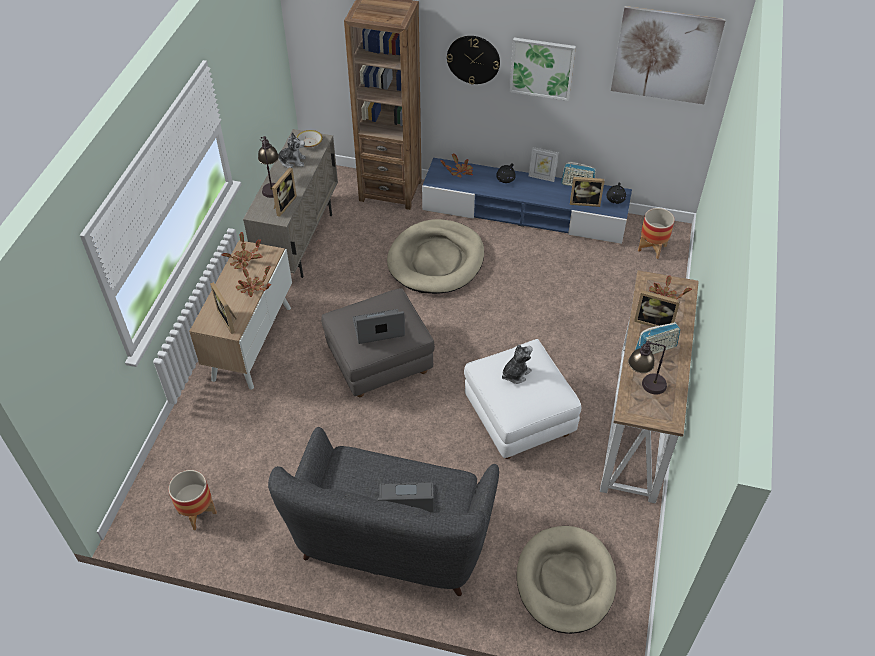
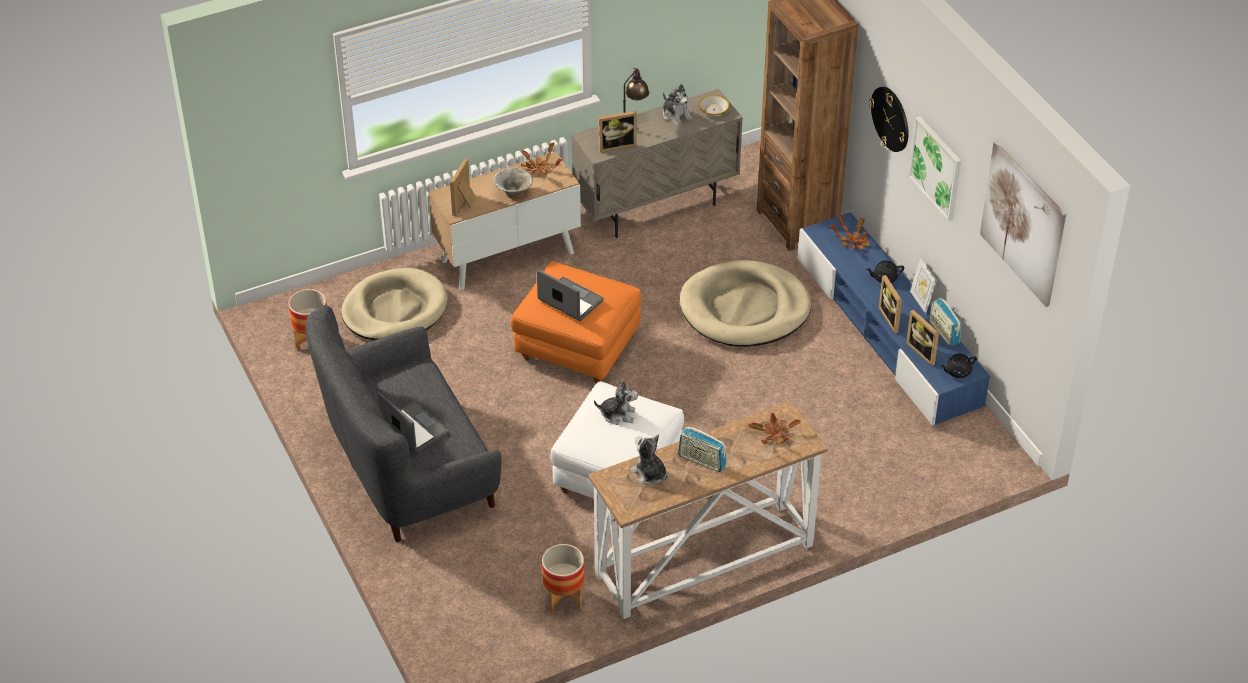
camera: 50 degrees right, 5 degrees down
(252, 287) = (513, 194): potted plant -> bowl
(379, 363) = (577, 348): grey ottoman -> orange ottoman
(565, 581) = (477, 600): beige dog bed -> beige dog bed (395, 309)
(644, 385) = (649, 474): table lamp -> plush toy
(652, 248) = (957, 453): planter -> planter (564, 598)
(654, 322) = (735, 443): picture frame -> picture frame (892, 318)

